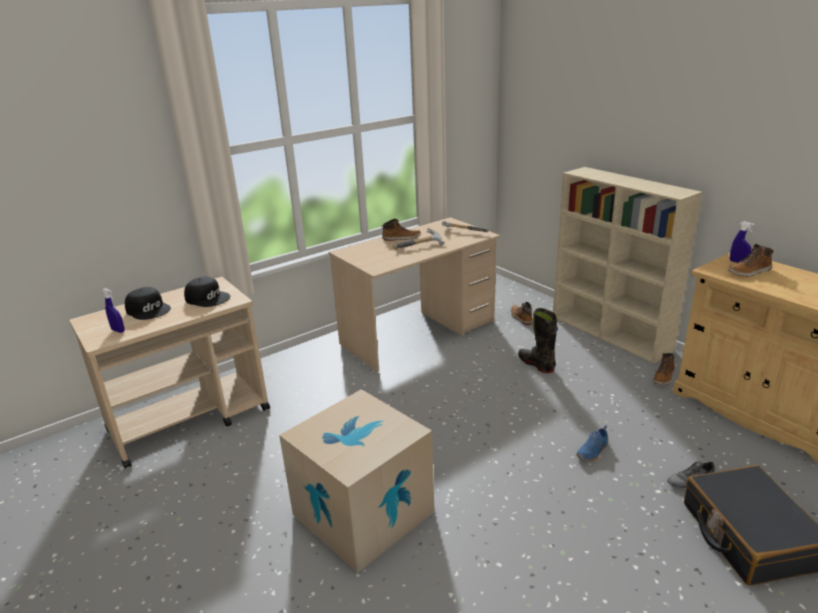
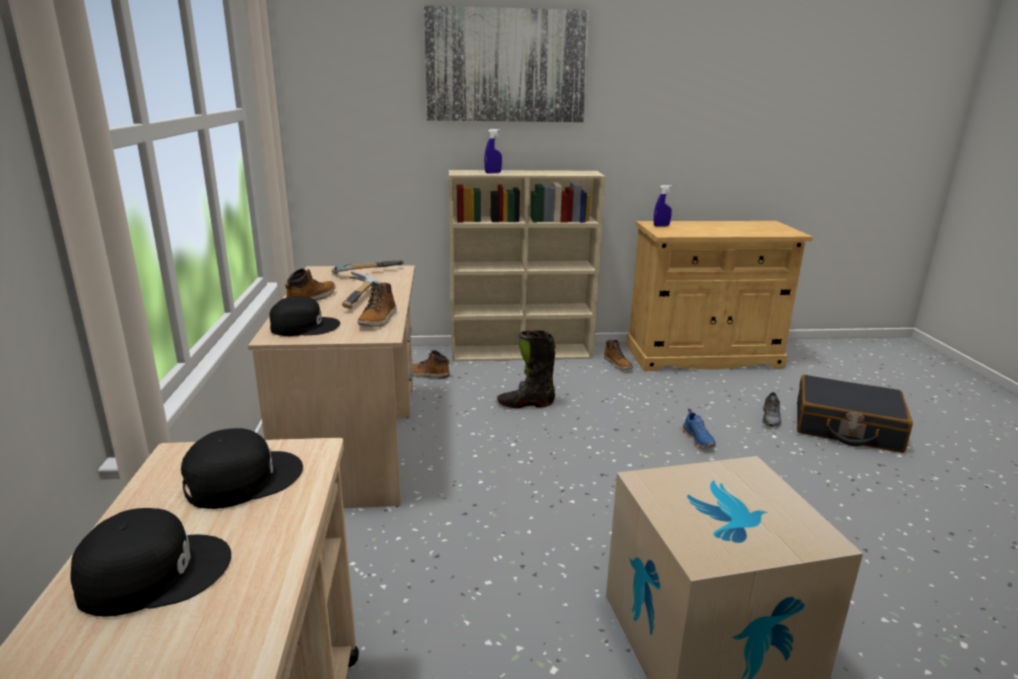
camera: 60 degrees left, 5 degrees down
(118, 330) = (199, 652): blue spray bottle -> blue spray bottle (493, 173)
(364, 251) = (304, 326): none -> black cap
(638, 85) = (506, 66): none -> picture
(749, 272) = (683, 229): boot -> boot (378, 320)

